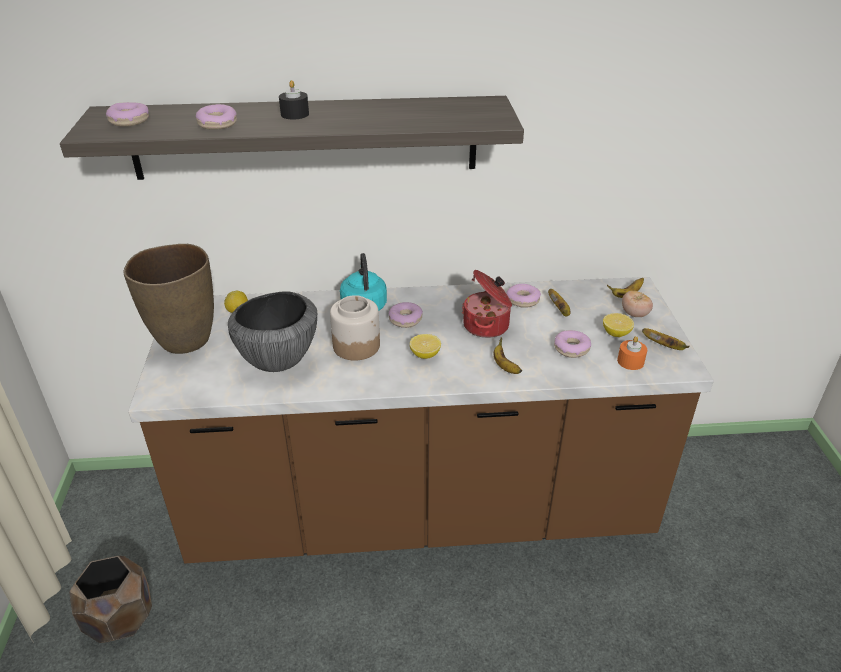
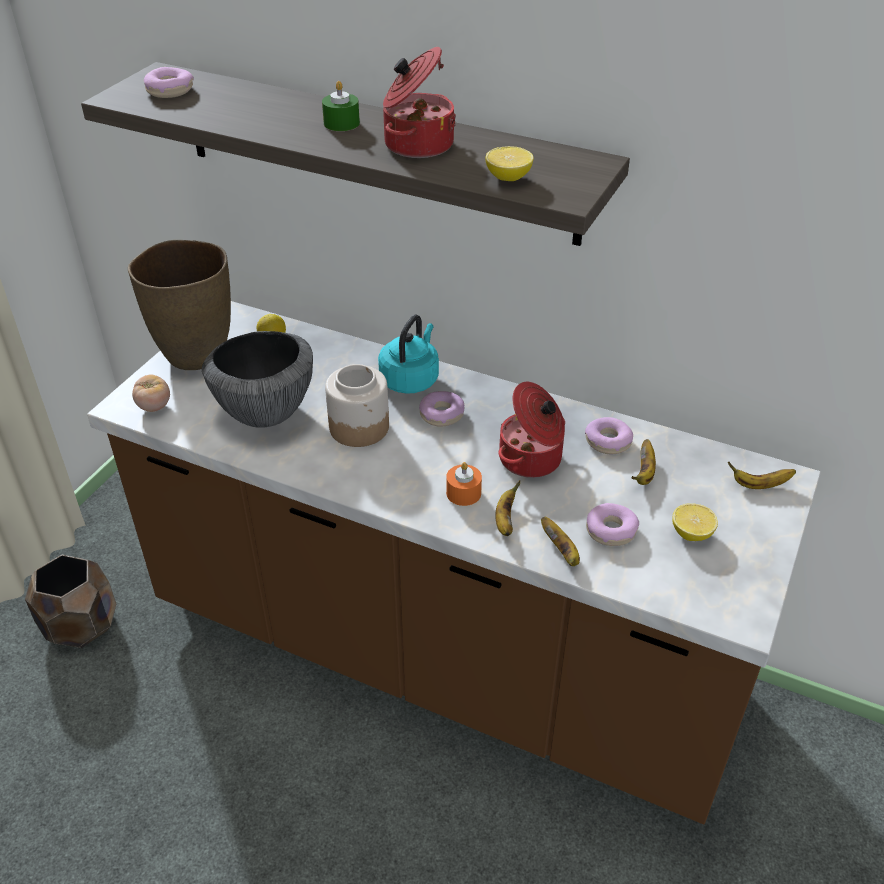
camera: 30 degrees right, 5 degrees up
(217, 124) = (247, 117): donut -> none
(295, 114) = (341, 123): black candle -> green candle
(365, 115) = (417, 144): none -> cooking pot
(425, 355) = (425, 468): lemon -> lemon (508, 178)
(630, 361) = (674, 579): orange candle -> orange candle (463, 493)
(634, 314) = (743, 517): tomato -> tomato (154, 406)
(664, 346) = (743, 578): banana -> banana (561, 551)

